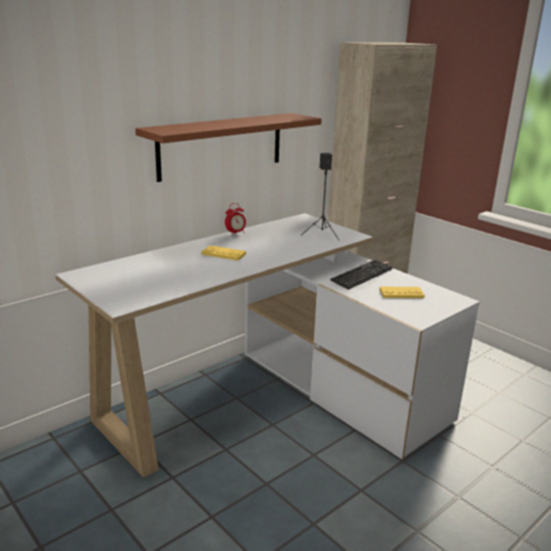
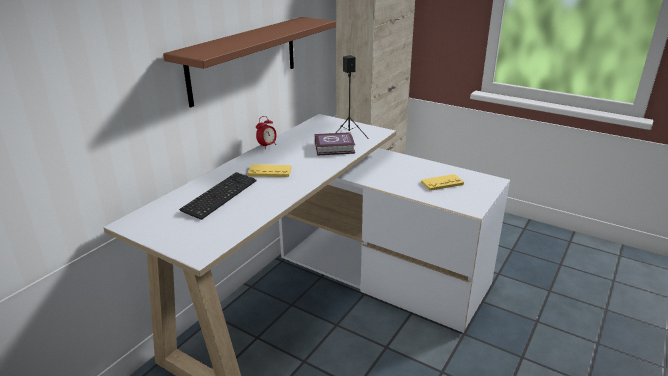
camera: 15 degrees left, 5 degrees up
(300, 243) = (335, 148): none -> book
(362, 276) = (397, 170): keyboard -> keyboard (220, 196)

